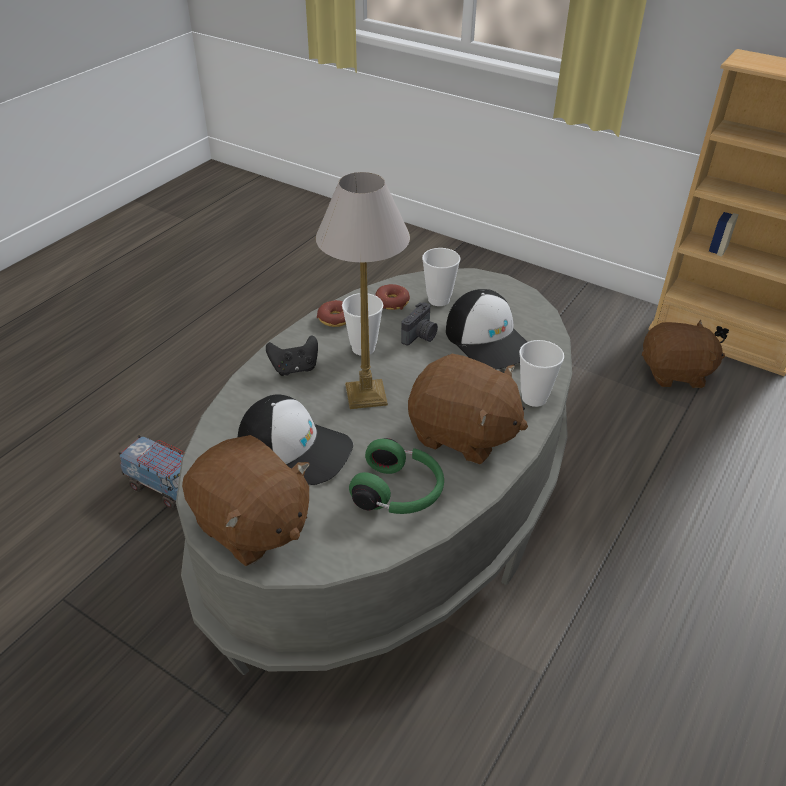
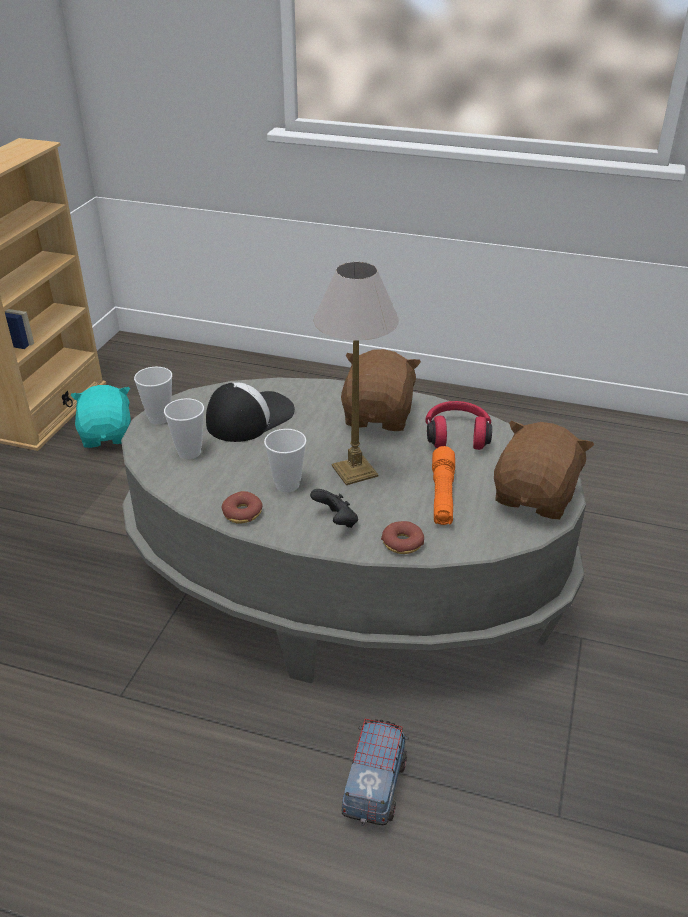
camera: 105 degrees left, 5 degrees down
(295, 448) = (442, 495): cap -> orange flashlight
(392, 302) = (201, 481): donut -> donut (402, 543)
(399, 492) = (457, 435): green headphones -> red headphones
(420, 336) = (255, 454): camera -> none
(534, 398) = (320, 390): cup -> cup (159, 418)
(675, 373) = (107, 435): brown plush toy -> turquoise plush toy

